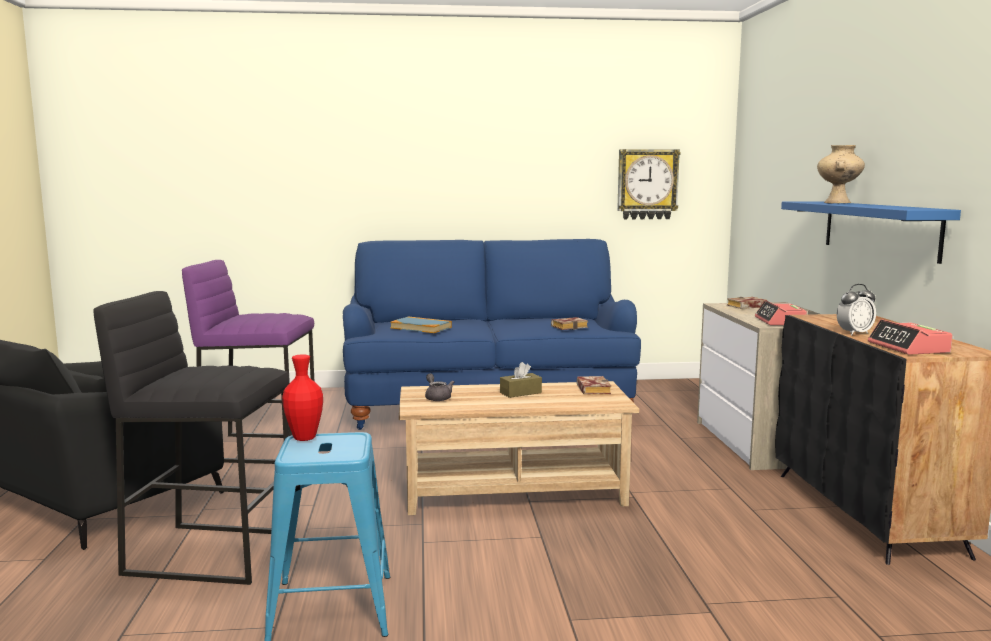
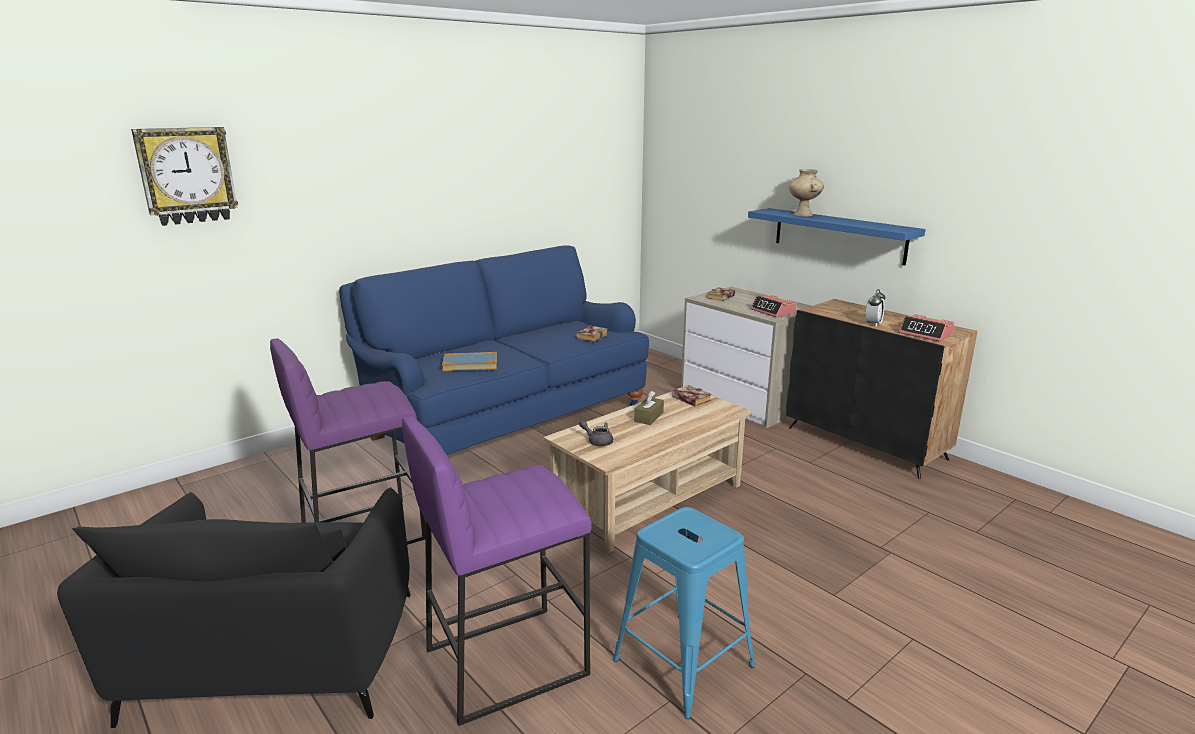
camera: 35 degrees left, 10 degrees up
(212, 552) = (506, 660): black stool -> purple stool
(304, 438) = (657, 531): red vase -> none
(647, 184) = (584, 187): wall clock -> wall clock (187, 175)

